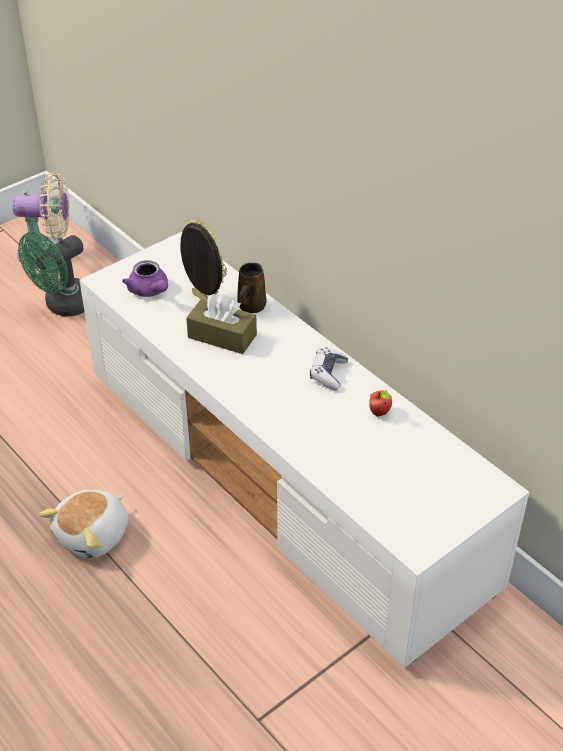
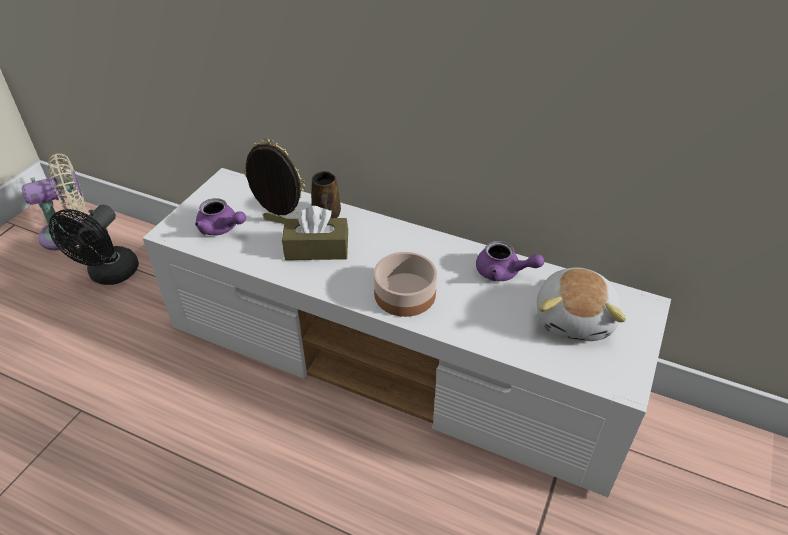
camera: 25 degrees left, 0 degrees up
(64, 306) = (109, 275): green fan -> black fan
(94, 535) = (251, 485): plush toy -> plush toy (575, 319)
(275, 402) = (405, 293): none -> bowl
(328, 374) = (434, 253): game controller -> none
(380, 413) = (503, 273): apple -> purple teapot

